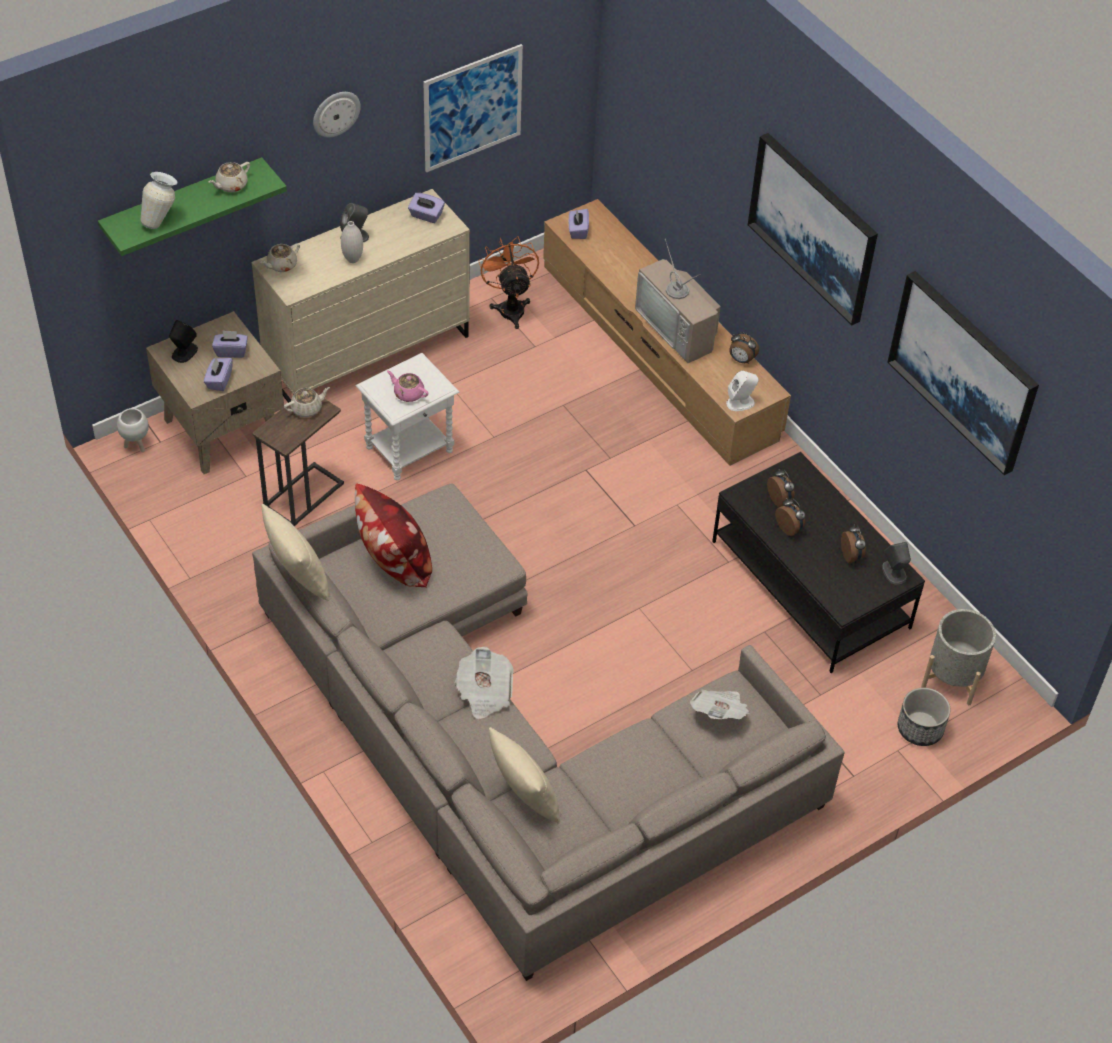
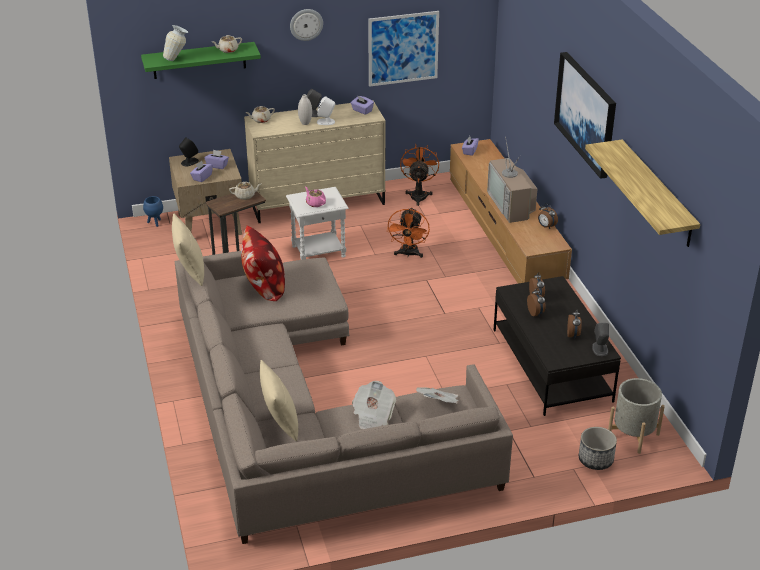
camera: 20 degrees right, 15 degrees down
(136, 445) = (155, 223): white planter -> blue planter
(484, 693) = (285, 363): newspaper -> newspaper (373, 415)
(541, 427) = (408, 254): none -> orange fan
(740, 403) = (535, 247): white speaker -> white speaker (326, 122)
(964, 371) = (657, 193): picture -> shelf

